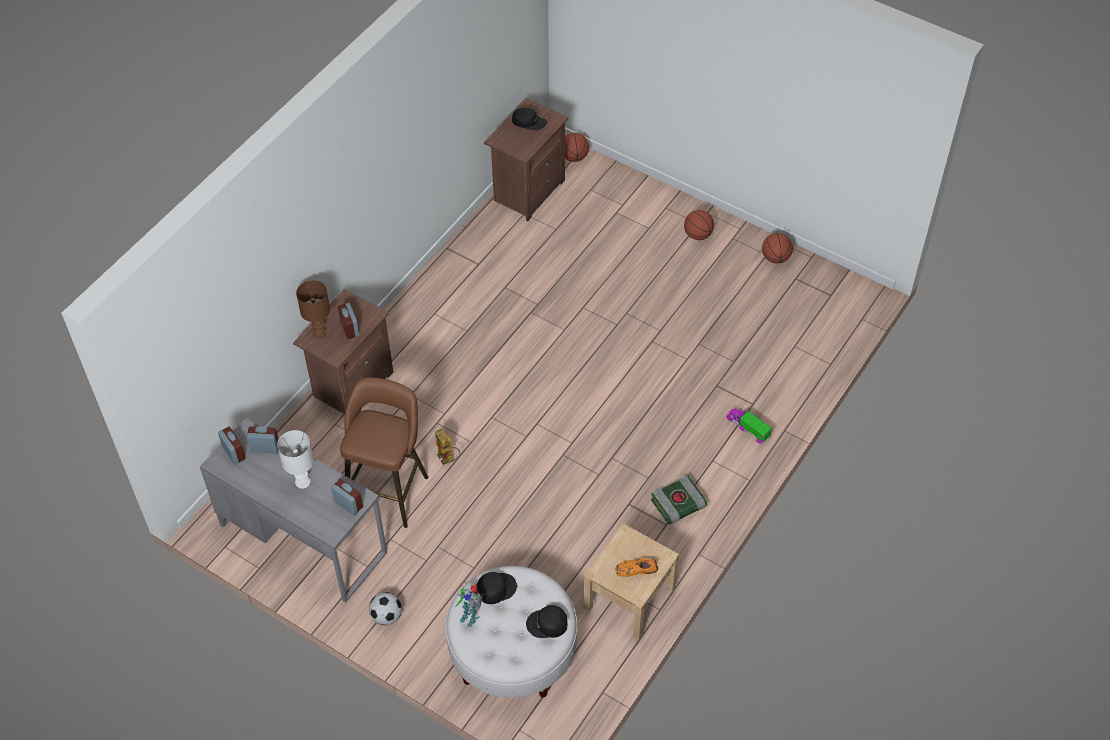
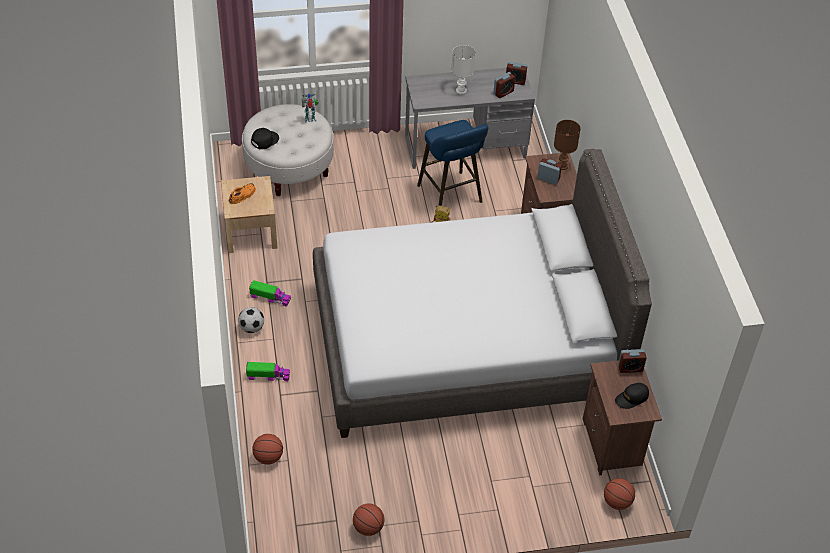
camera: 135 degrees right, 5 degrees down
(348, 504) = (423, 96): alarm clock -> alarm clock (630, 368)
(386, 616) = (376, 143): football -> football (252, 328)
(388, 489) = (451, 196): brown stool -> blue stool
(495, 588) = (311, 138): black cap -> none
(547, 339) = (465, 343): none -> grey bed
(678, 505) = (270, 298): book -> toy truck
(698, 235) = (448, 503): basketball -> basketball (268, 457)

